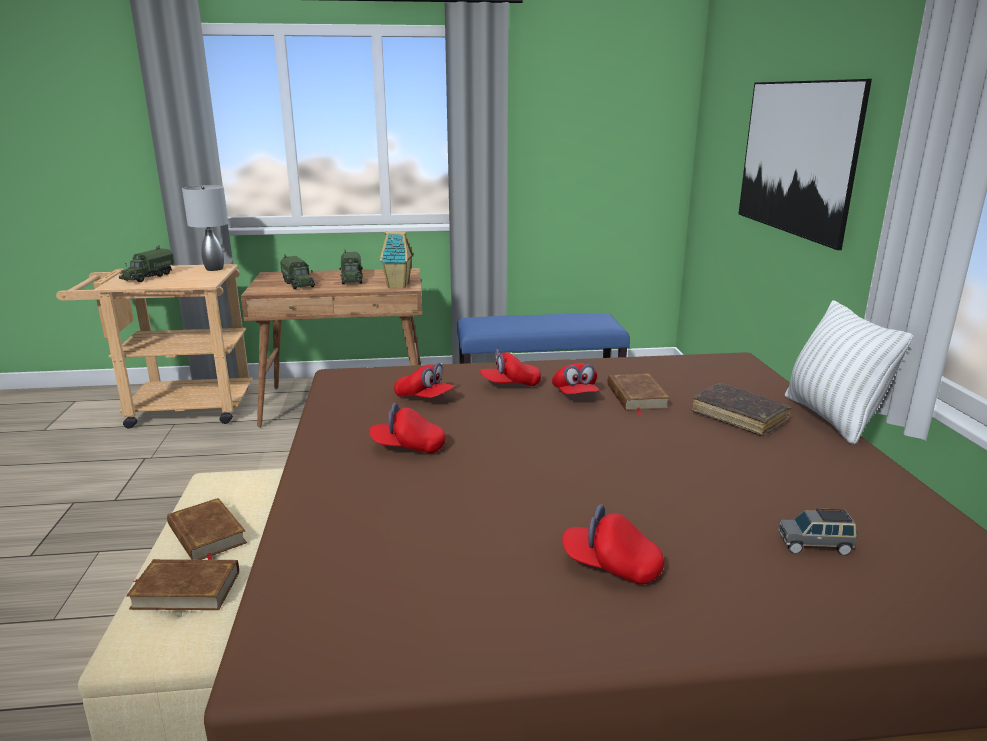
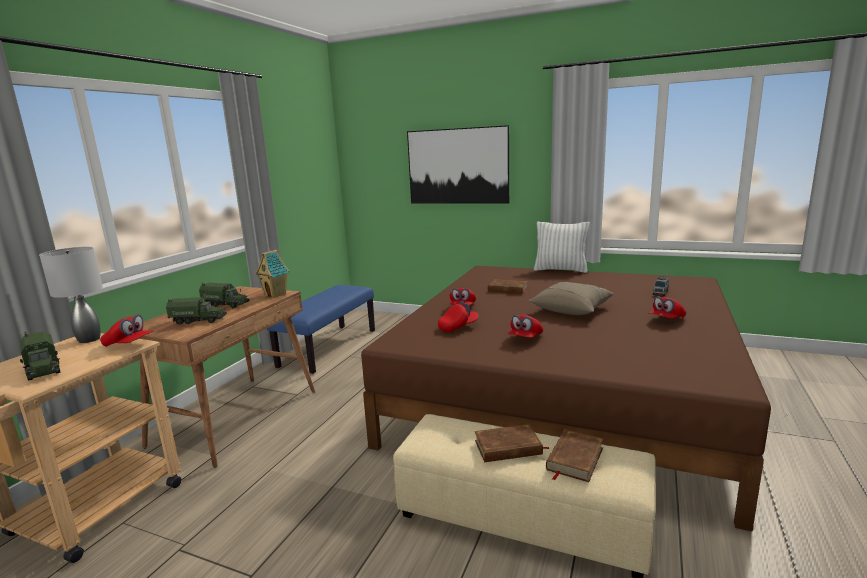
camera: 60 degrees left, 5 degrees down
(575, 395) = (493, 298): red cap -> red cap (129, 345)
(583, 462) = (571, 309): none -> beige pillow
(739, 417) = (547, 280): brown book -> none

